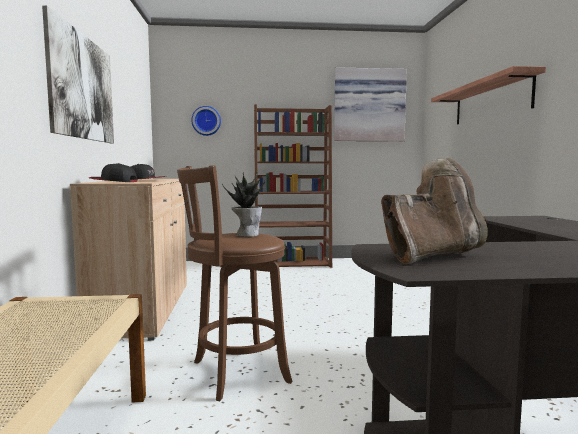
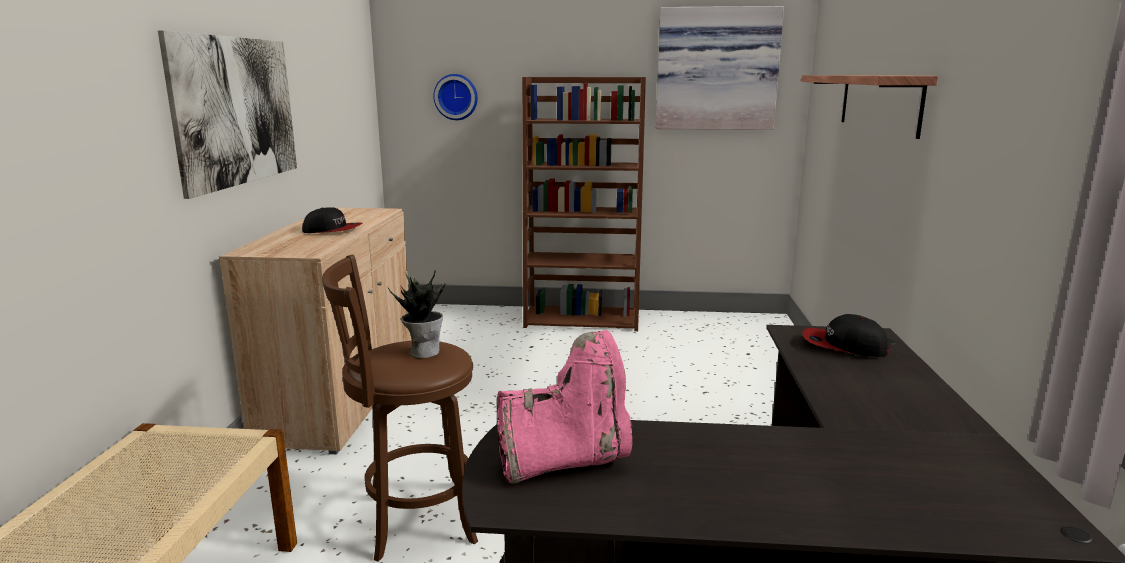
camera: 10 degrees right, 10 degrees up
(113, 182) = (281, 243): cap -> cap (843, 346)
(432, 255) = (568, 460): brown boot -> pink boot

